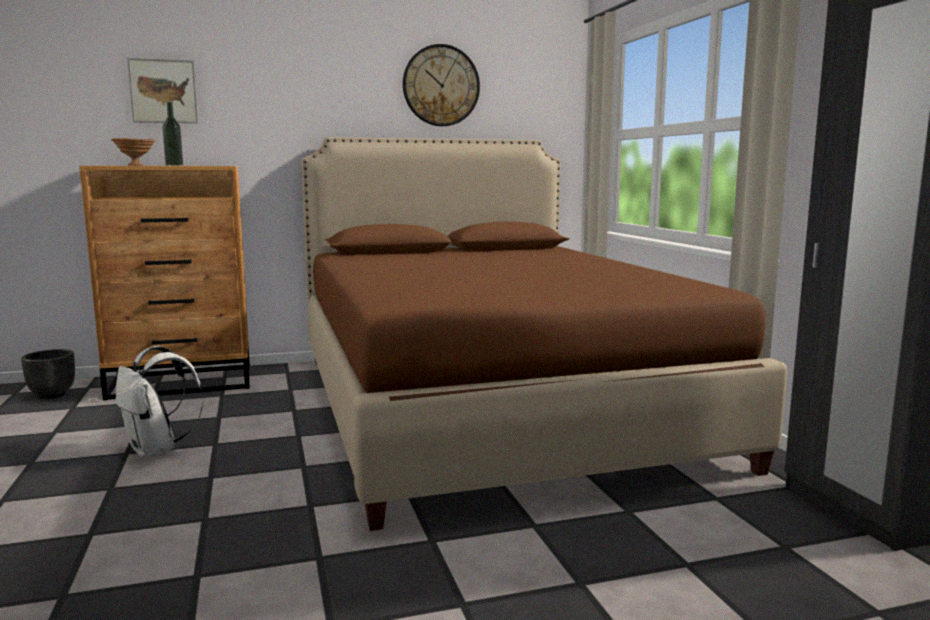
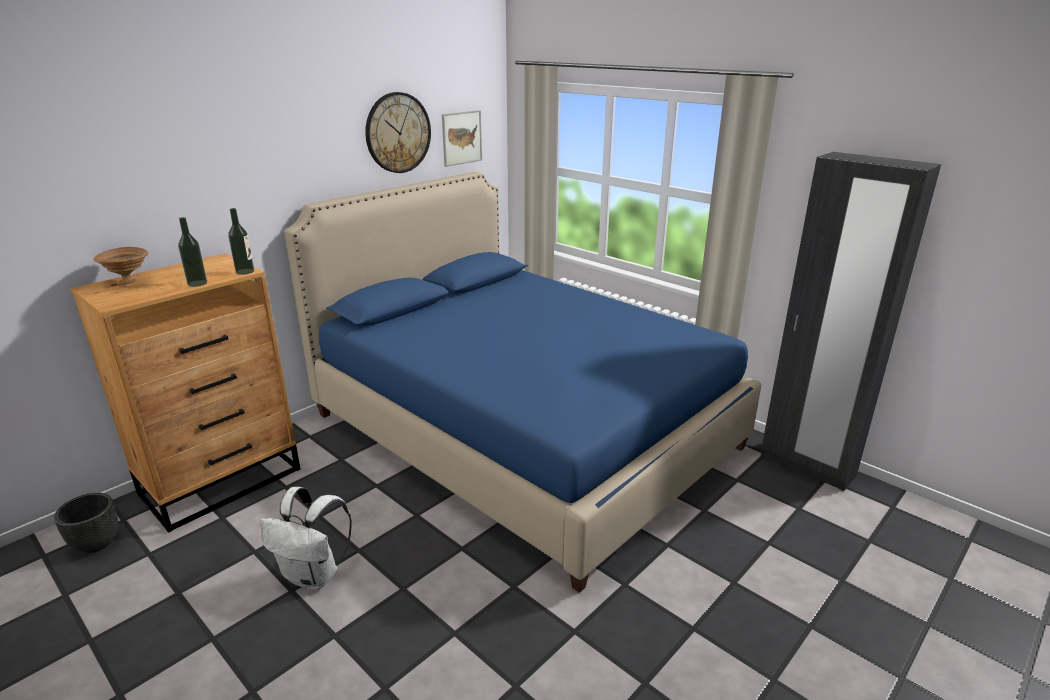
camera: 30 degrees left, 15 degrees up
(163, 91) = (128, 185): picture -> picture (461, 138)
(222, 165) = (245, 271): none -> bottle
(489, 405) = (523, 431): brown bed -> blue bed

